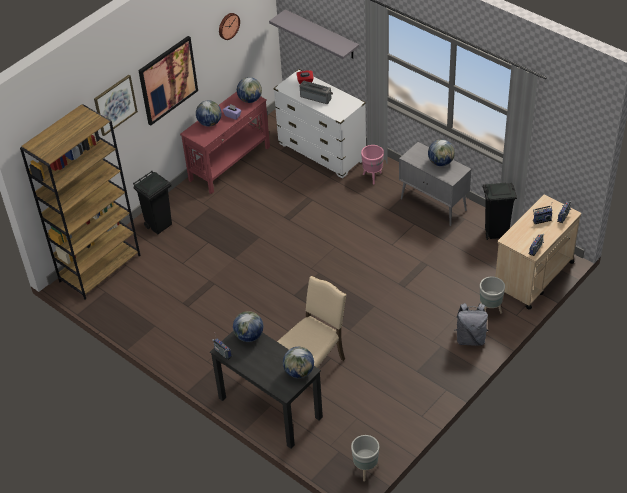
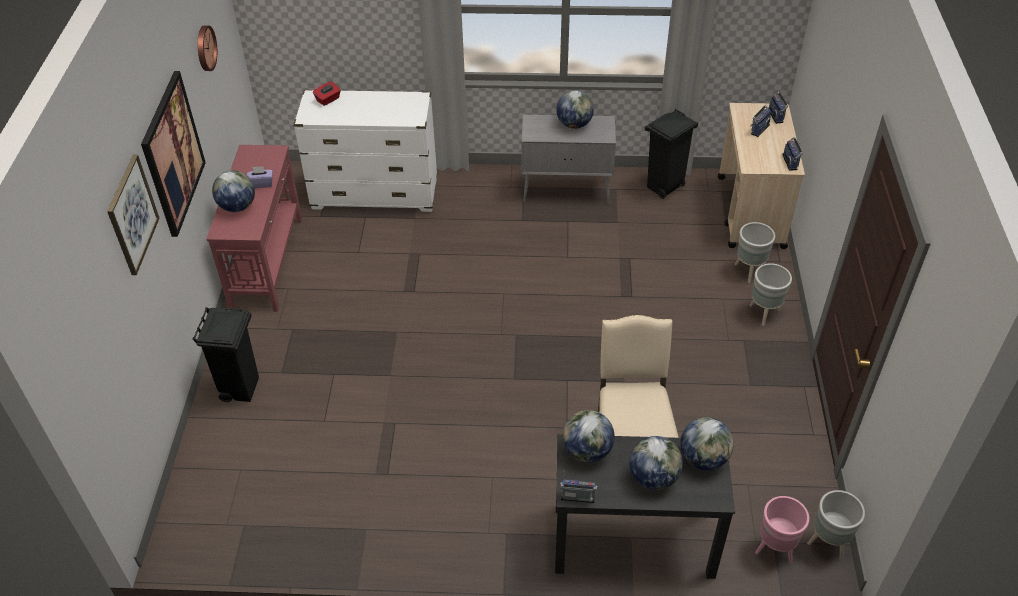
camera: 40 degrees left, 0 degrees up
(100, 268) = (203, 495): brown bookcase -> none
(250, 99) = (266, 155): globe -> globe (653, 477)
(316, 97) = (362, 111): radio -> none
(321, 34) = (327, 23): grey shelf -> none
(372, 177) = (465, 194): pink planter -> pink planter (774, 550)
(470, 338) = (764, 313): grey backpack -> grey planter

